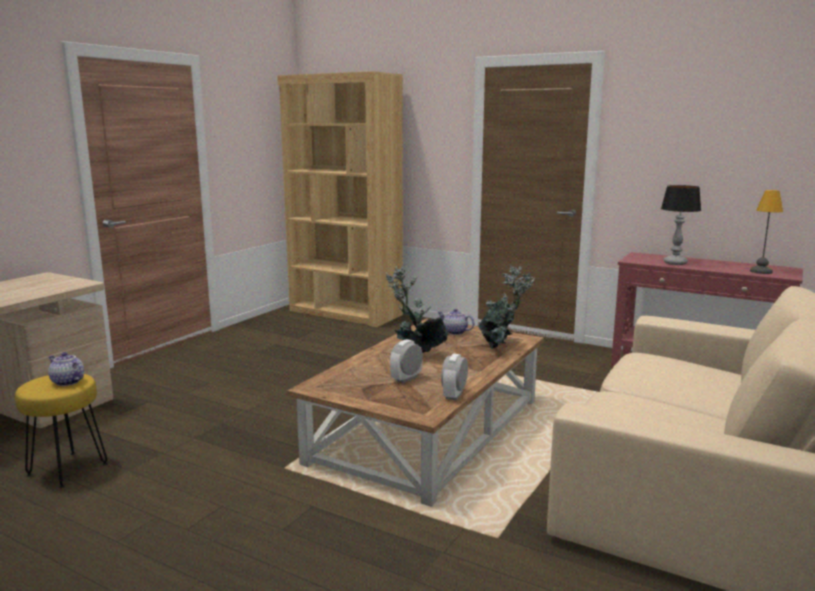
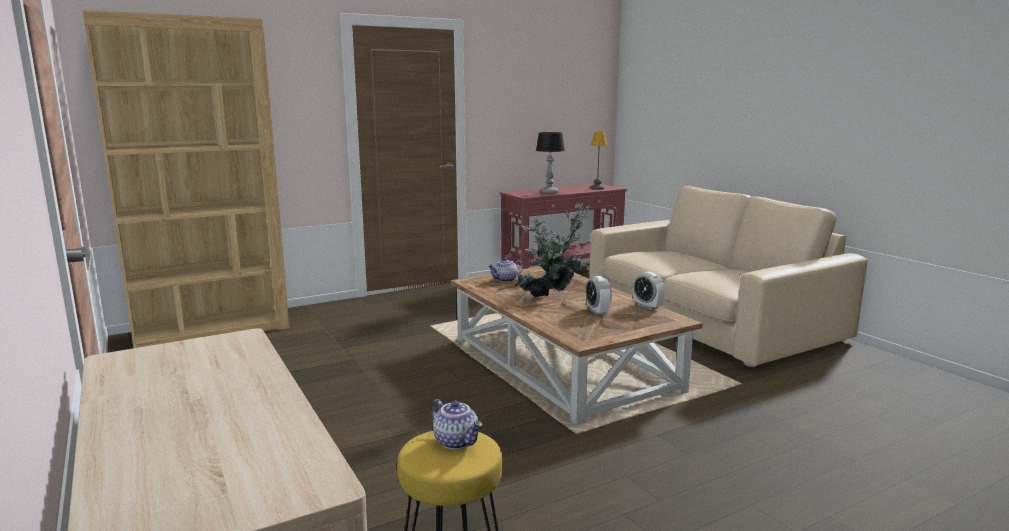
camera: 60 degrees left, 0 degrees up
(67, 382) = (457, 441): teapot -> teapot turned 105 degrees counterclockwise

